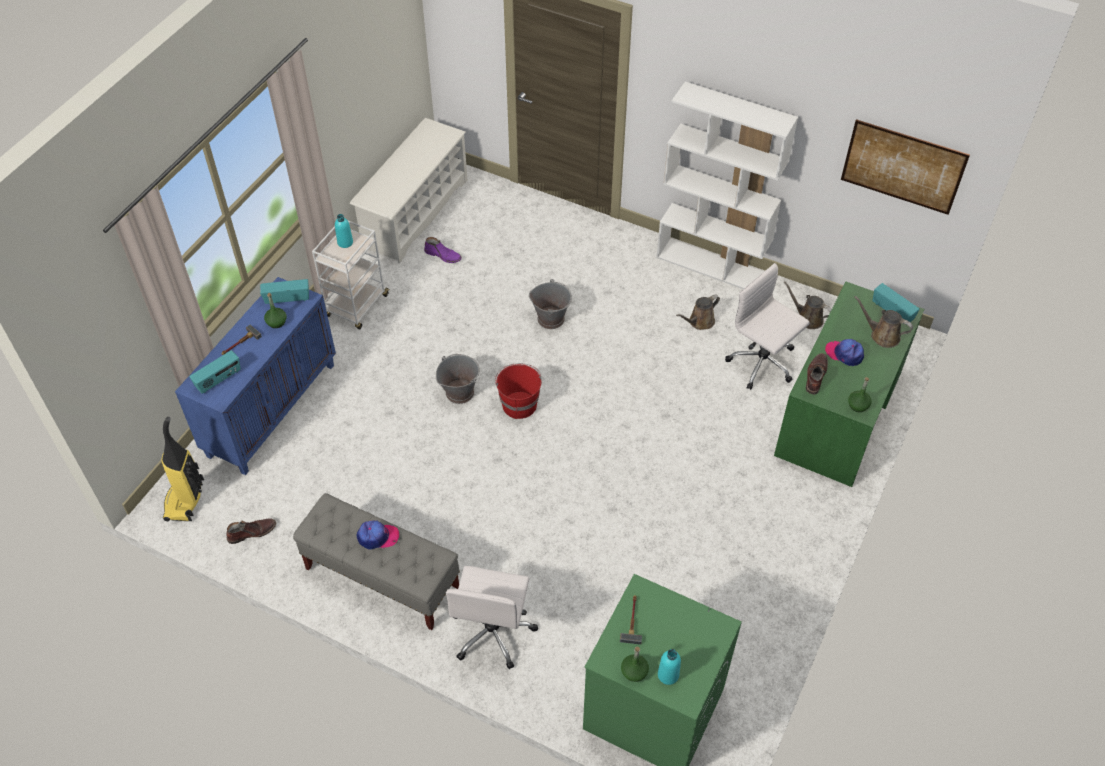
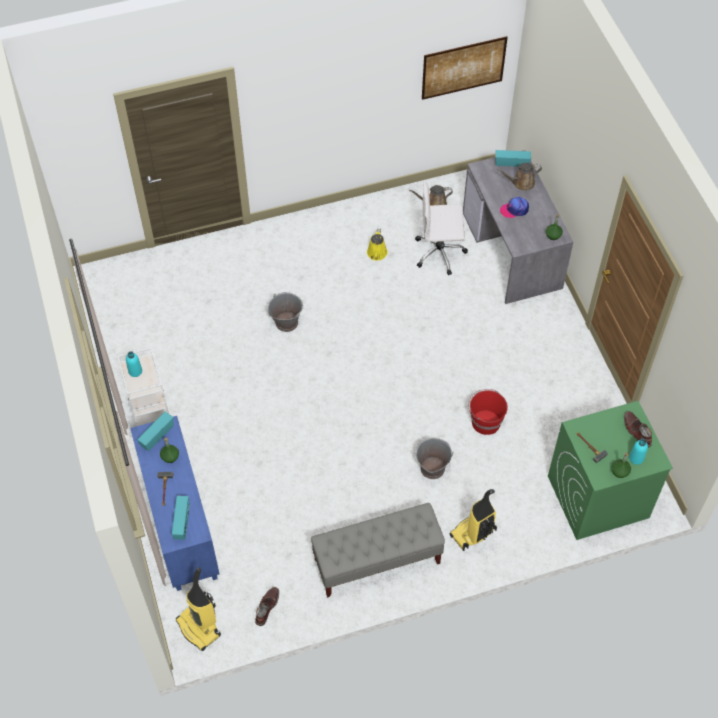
camera: 45 degrees left, 5 degrees up
(377, 537) = (375, 533): cap -> none
(415, 213) = (110, 320): white shoe rack -> none
(443, 255) = (166, 334): purple boot -> none
(459, 392) = (286, 414): grey bucket -> grey bucket (432, 468)
(493, 632) = (473, 533): white office chair -> vacuum cleaner
(519, 404) = (331, 392): red bucket -> red bucket (485, 422)
(699, 322) = (376, 254): brown watering can -> yellow watering can
(711, 265) = (343, 211): white bookcase -> none
(815, 376) = (514, 235): brown boot -> brown boot (636, 431)
(839, 414) = (512, 250): green desk -> grey desk

